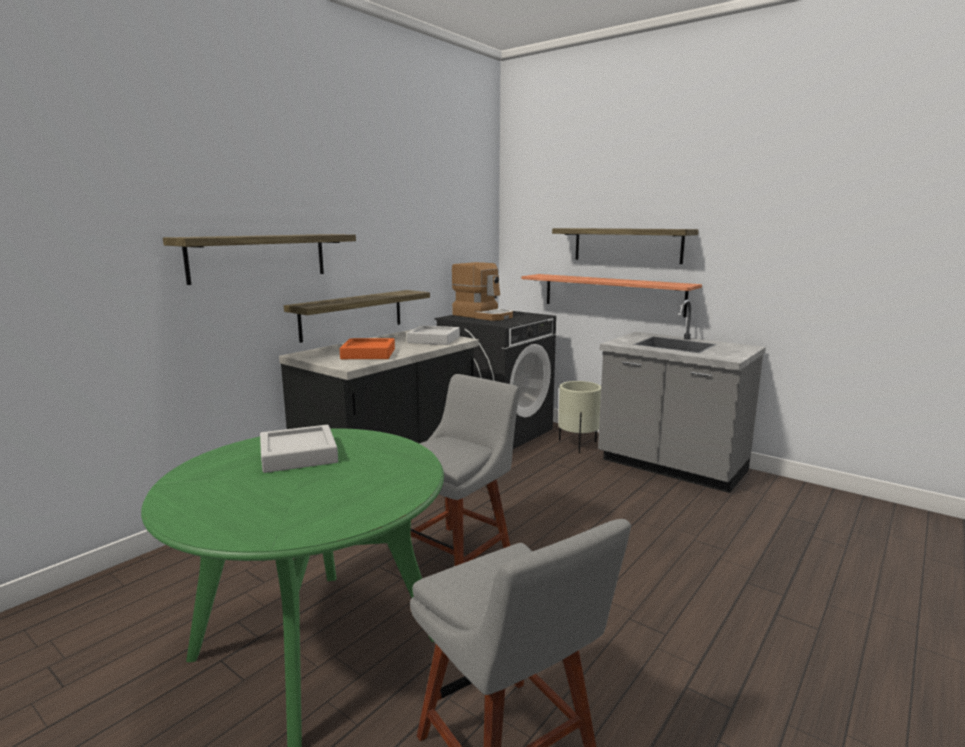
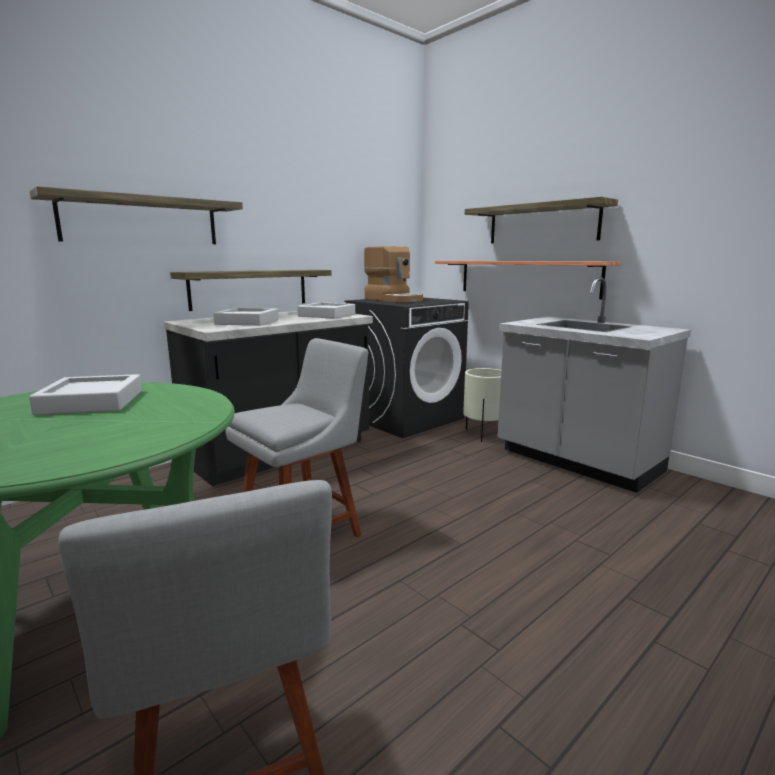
camera: 10 degrees right, 0 degrees up
(368, 354) = (247, 322): orange tray -> grey tray

